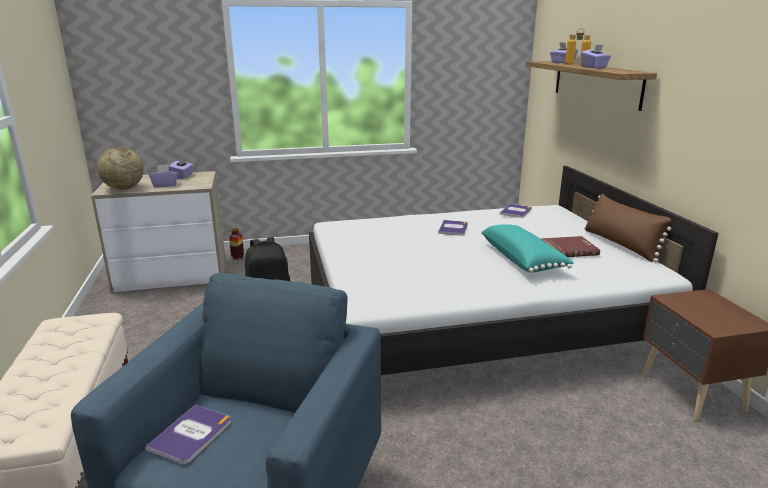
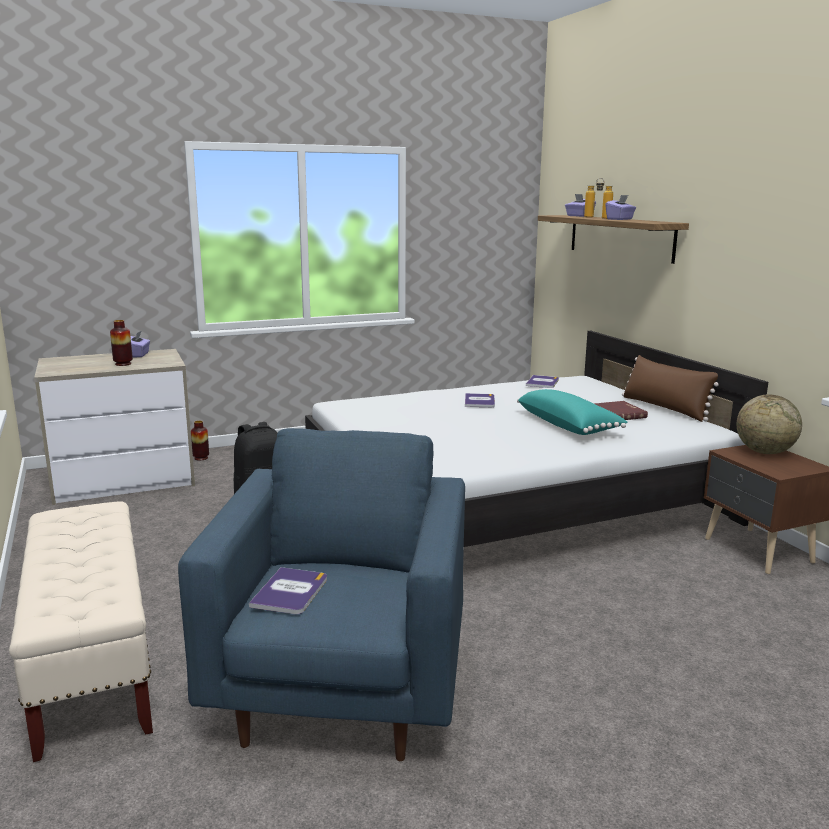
camera: 10 degrees left, 5 degrees down
(124, 188) = (72, 369): globe -> globe (764, 452)
(165, 185) = (123, 364): purple tissue box -> vase

